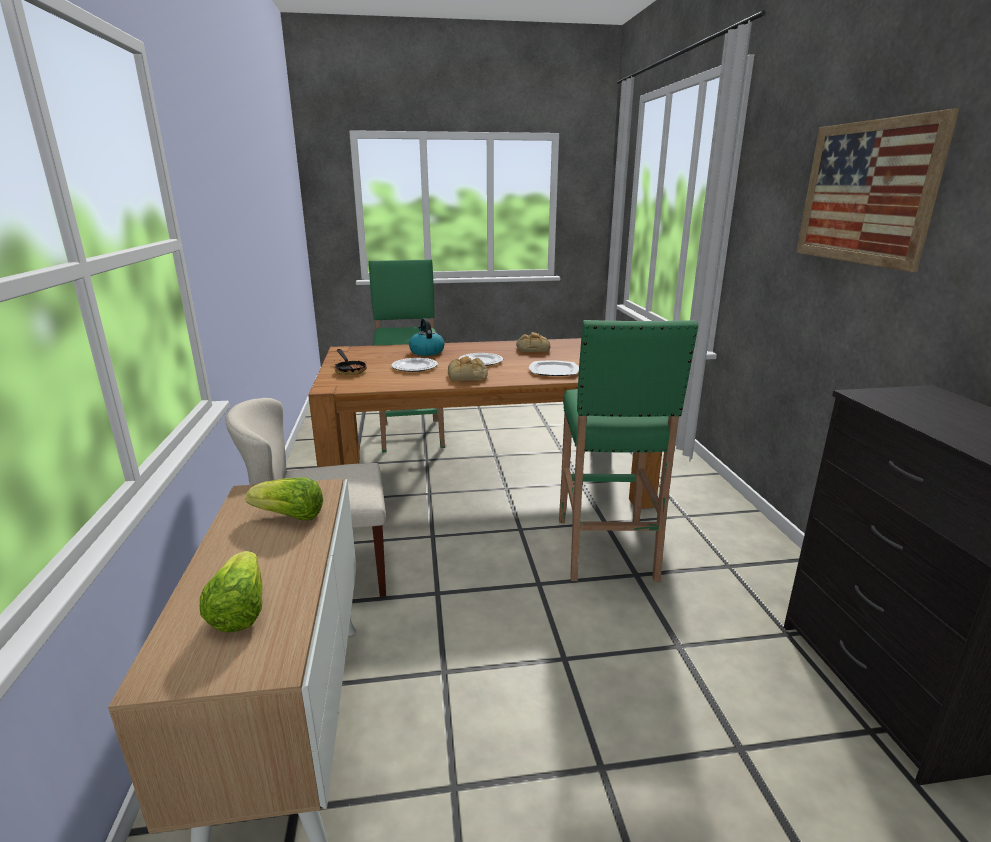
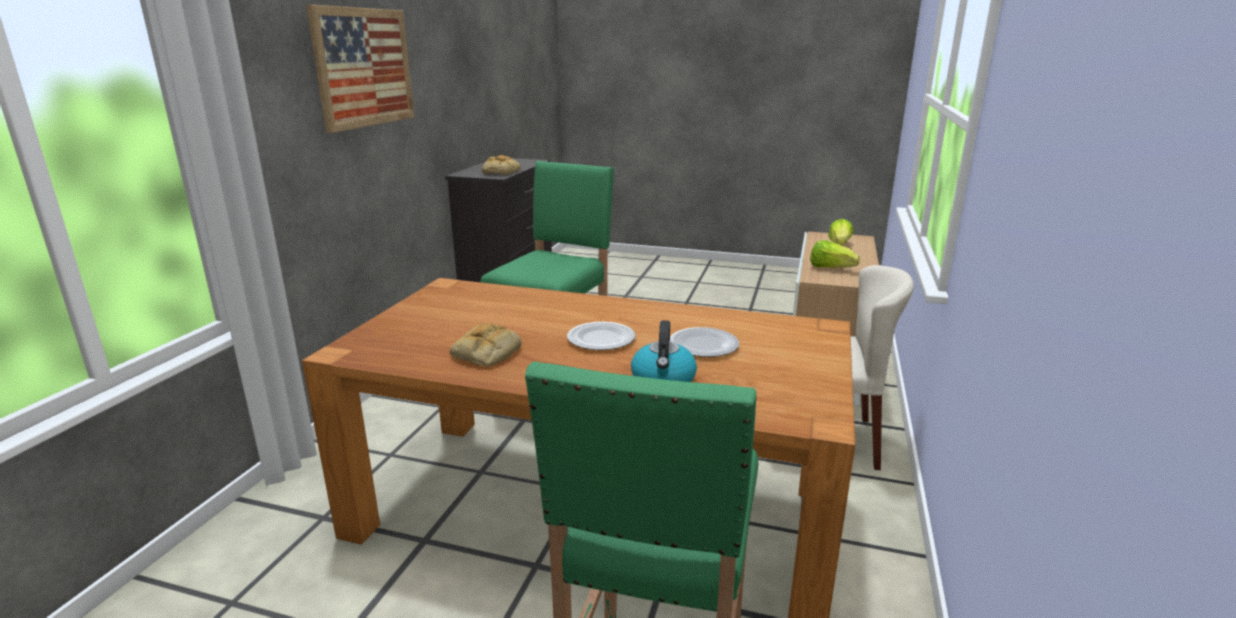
camera: 155 degrees left, 0 degrees up
(349, 370) = (802, 356): frying pan -> none
(468, 376) = (645, 315): bread -> bread (501, 171)
(553, 370) = (534, 306): plate -> none

